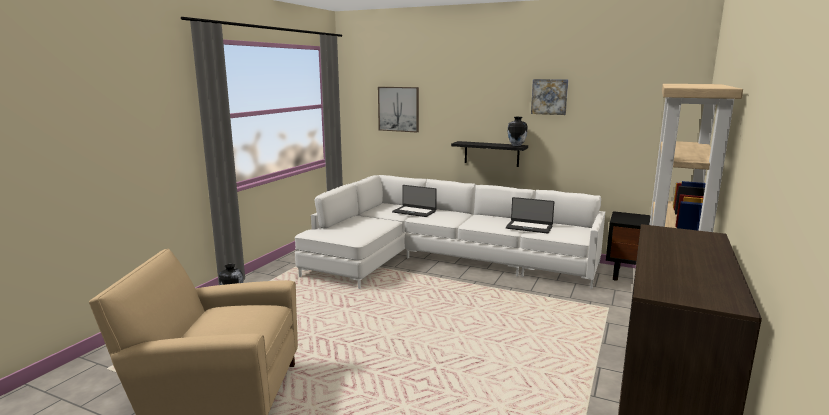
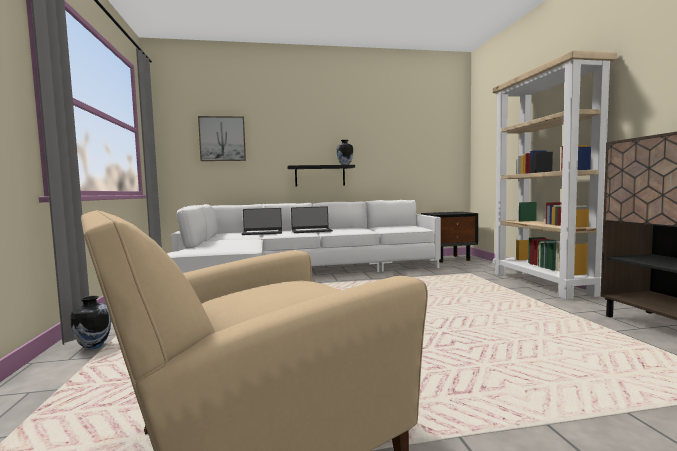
camera: 35 degrees left, 10 degrees down
(529, 227) = (377, 228): laptop -> laptop (311, 231)
(549, 96) = (365, 124): picture -> none

